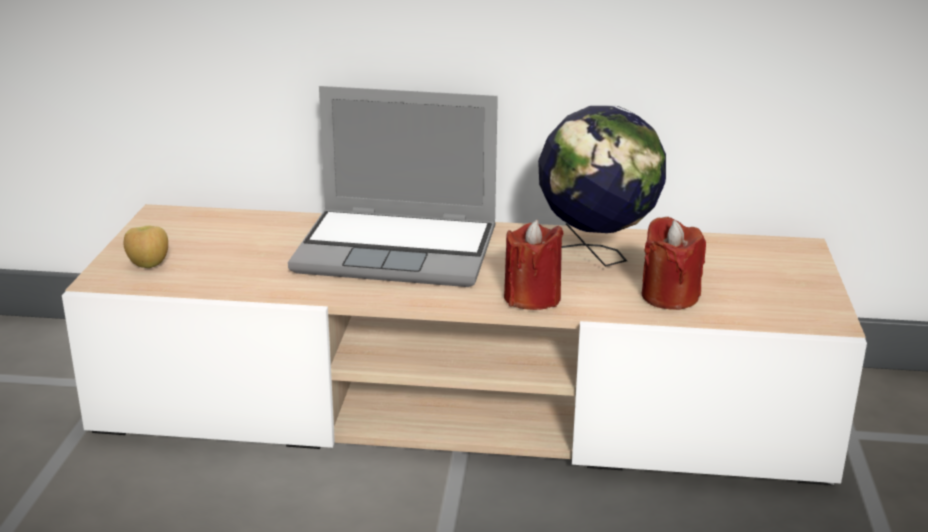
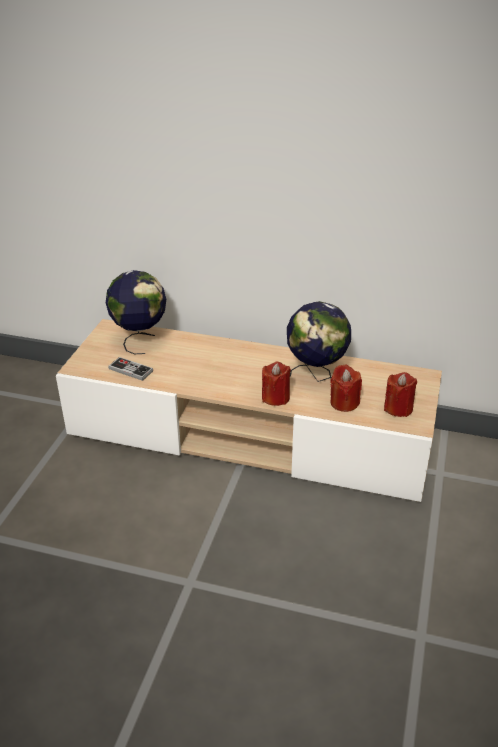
camera: 10 degrees right, 10 degrees up
(148, 265) = (97, 360): apple -> none
(222, 275) = (130, 370): none -> game controller
(230, 230) = (140, 340): none -> globe
(400, 250) = (219, 360): laptop -> none
(776, 297) = (398, 408): none -> red candle

